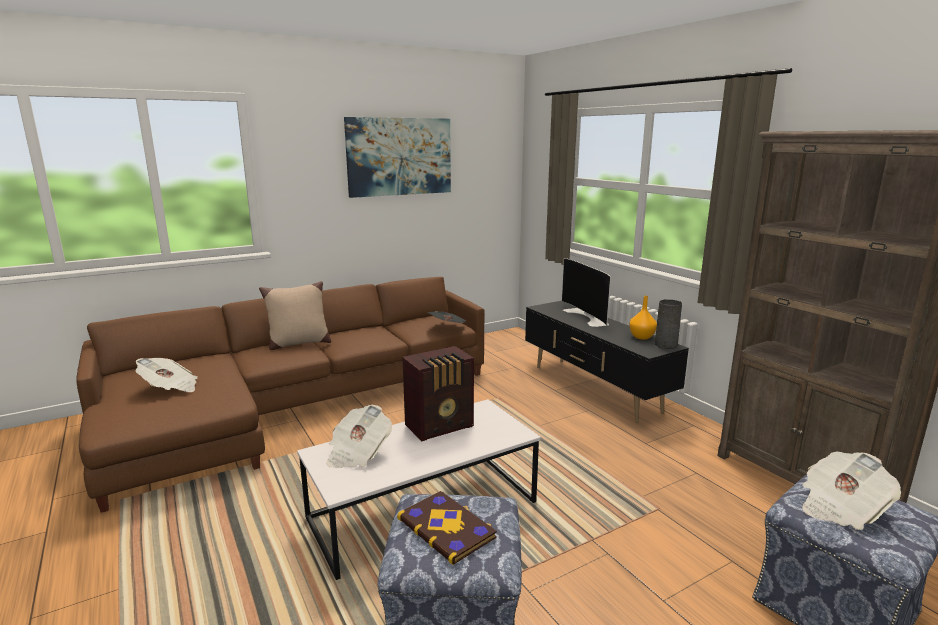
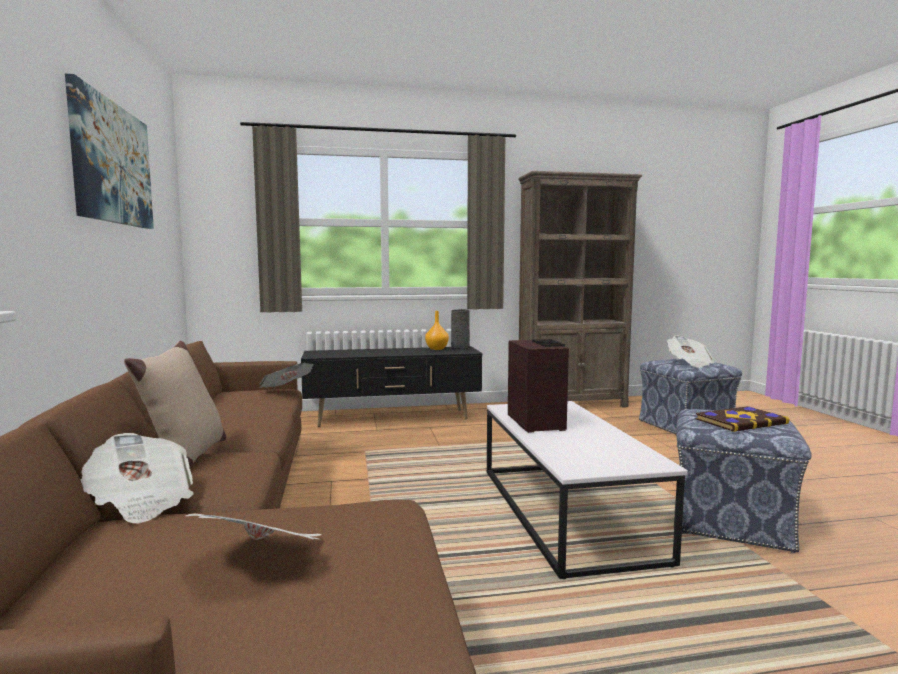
camera: 70 degrees left, 10 degrees down
(358, 453) = (582, 453): newspaper -> newspaper (141, 502)
(587, 316) = (366, 351): television -> none

